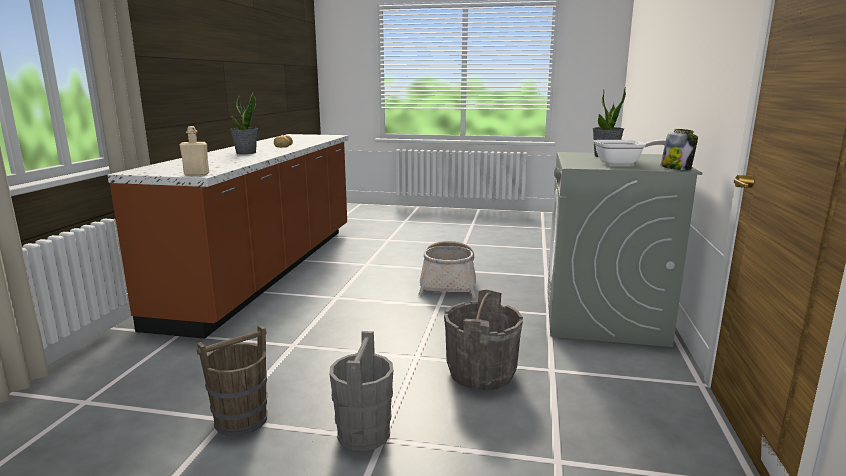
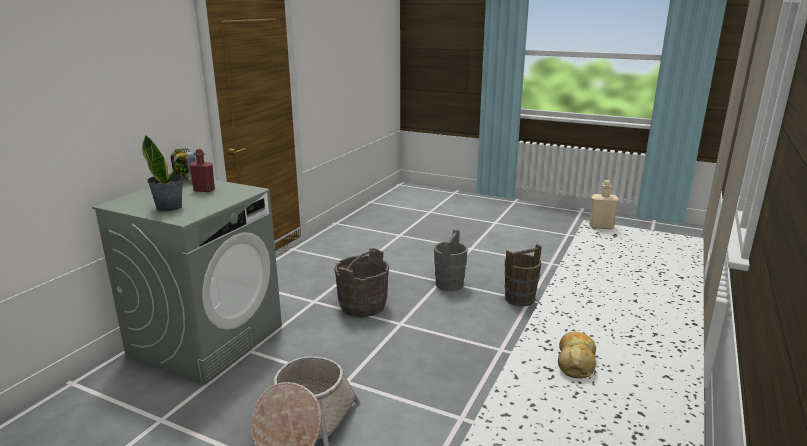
camera: 165 degrees left, 5 degrees up
(246, 153) = (616, 308): potted plant -> none
(623, 164) = (204, 190): frying pan -> red bottle

